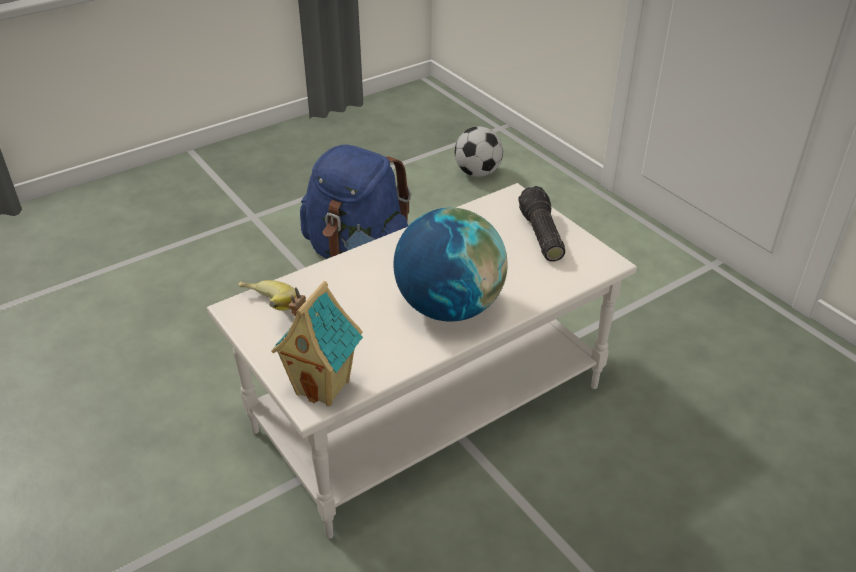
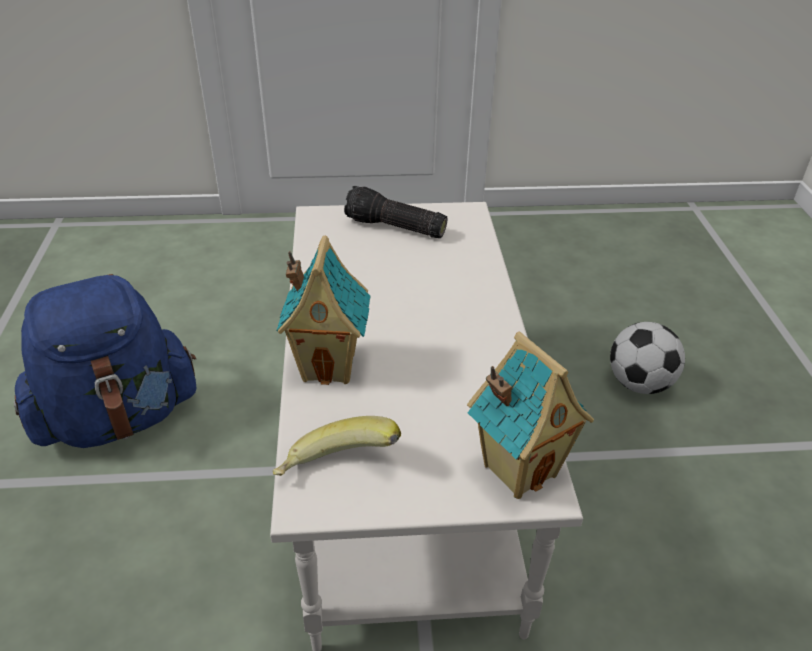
camera: 60 degrees left, 0 degrees up
(355, 270) = (329, 366): none -> toy house
(449, 307) = (455, 324): globe -> none
(477, 173) = (104, 271): football -> football (640, 384)

